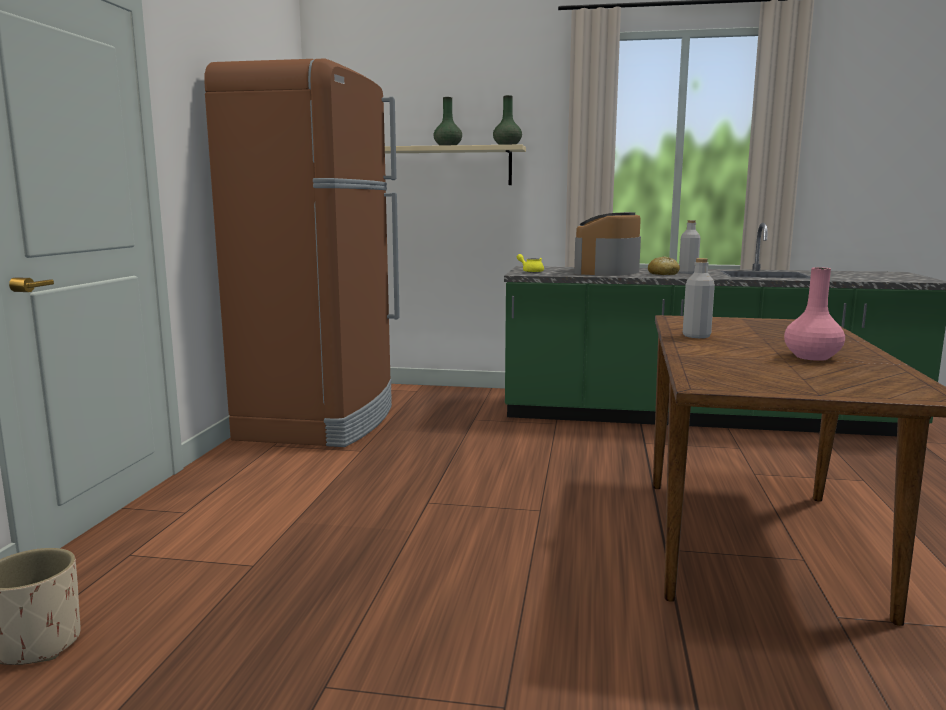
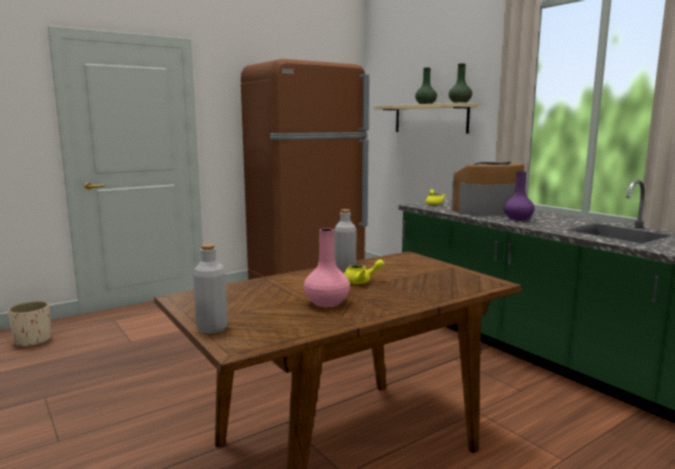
camera: 45 degrees right, 0 degrees up
(663, 274) = (518, 219): bread -> purple vase
(688, 273) = (548, 221): grey bottle -> grey bottle (212, 328)
(749, 340) = (361, 281): none -> yellow teapot

